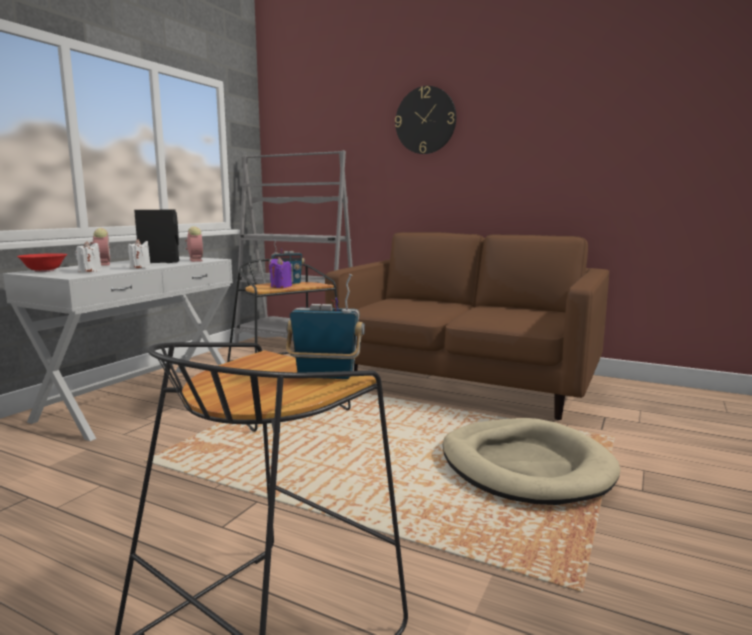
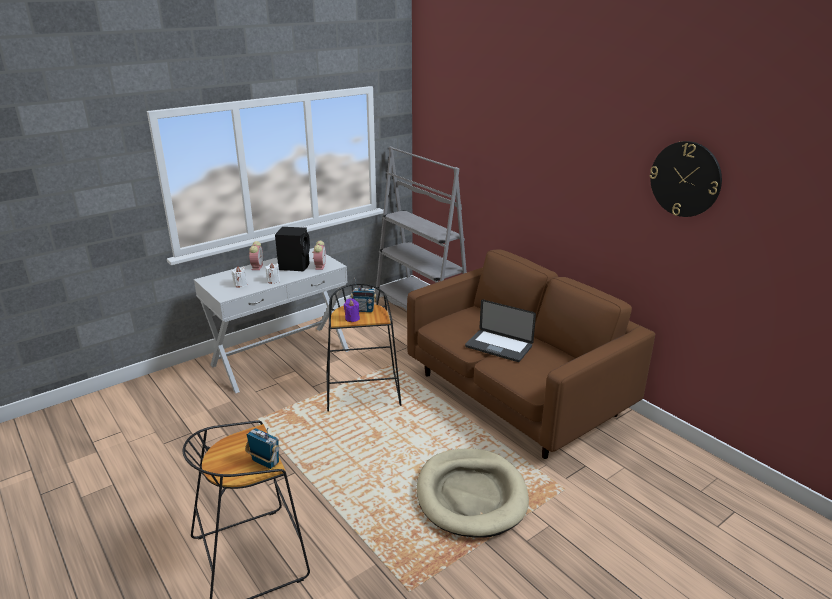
camera: 25 degrees right, 15 degrees up
(44, 271) = (216, 279): red bowl -> none
(425, 120) = (531, 149): wall clock -> wall clock (685, 179)
(455, 312) = (498, 347): none -> laptop

